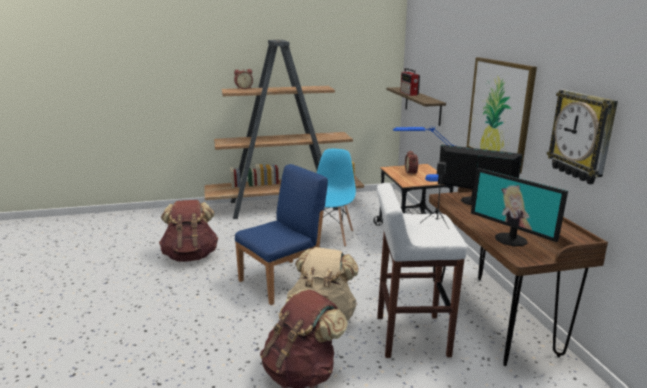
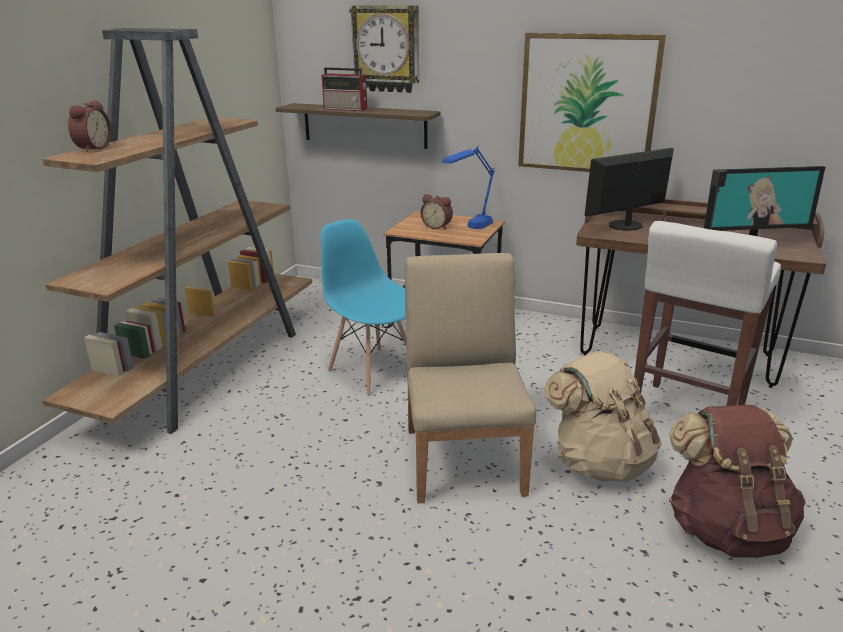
camera: 55 degrees left, 5 degrees up
(191, 256) = (256, 532): brown backpack -> none
(283, 281) = (464, 459): blue chair -> beige chair
(582, 136) = (761, 108): wall clock -> wall clock (386, 49)

